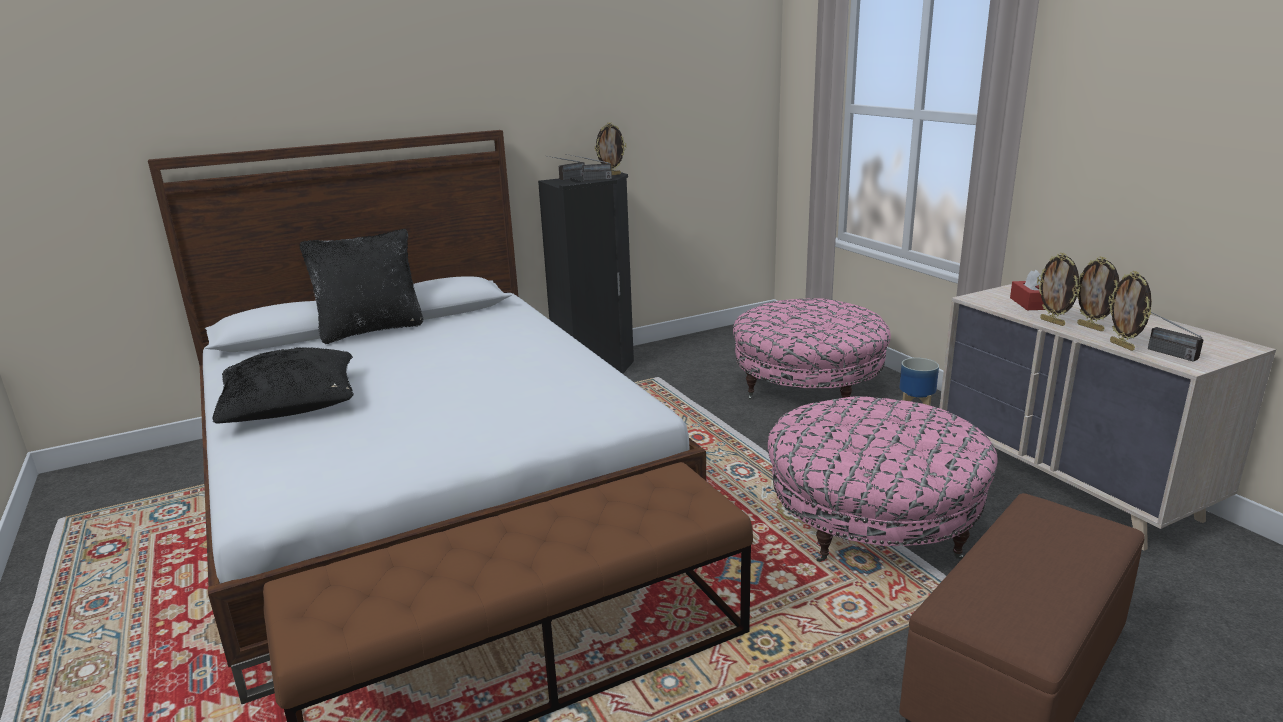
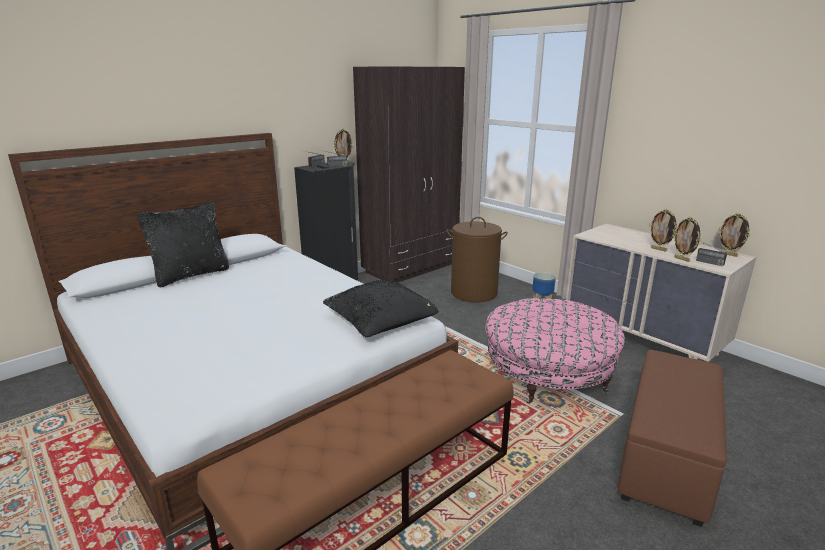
camera: 15 degrees left, 0 degrees up
(291, 402) = (157, 333): black pillow -> black pillow (381, 319)
(724, 341) = (411, 268): none -> brown wardrobe
(807, 386) = (473, 293): pink ottoman -> brown laundry basket
(1029, 303) = (617, 237): red tissue box -> none
(1053, 322) = (637, 247): picture frame -> picture frame (728, 254)

